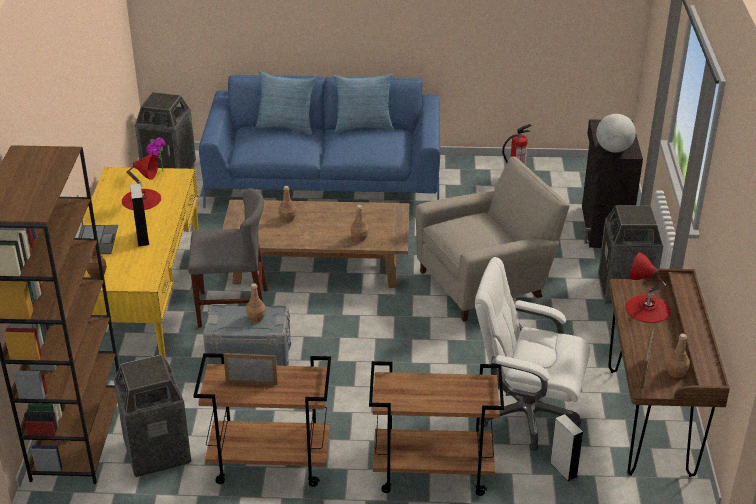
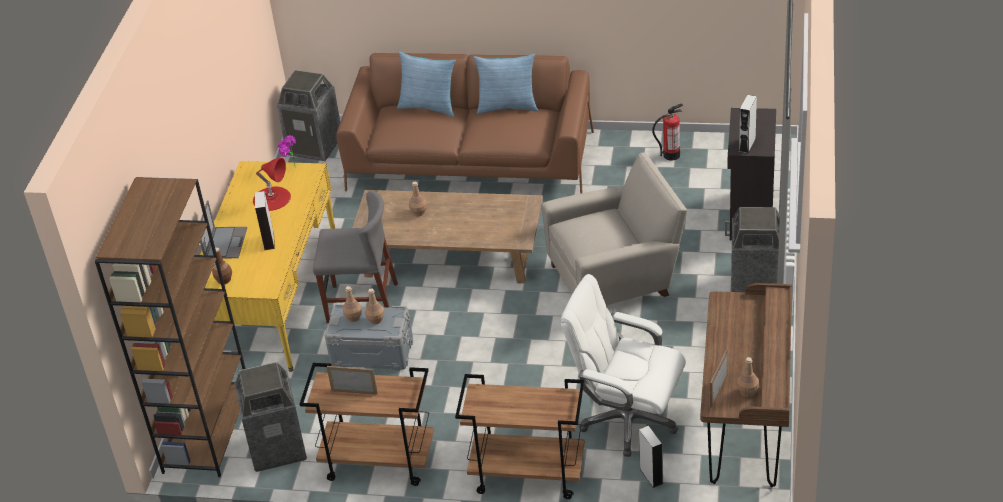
camera: 10 degrees right, 5 degrees up
(324, 181) = (471, 161): blue sofa -> brown sofa
(359, 238) = (486, 235): brown bottle -> brown bottle (353, 317)
(613, 149) = (747, 145): globe -> grey speaker
(647, 309) = (738, 324): red table lamp -> none

